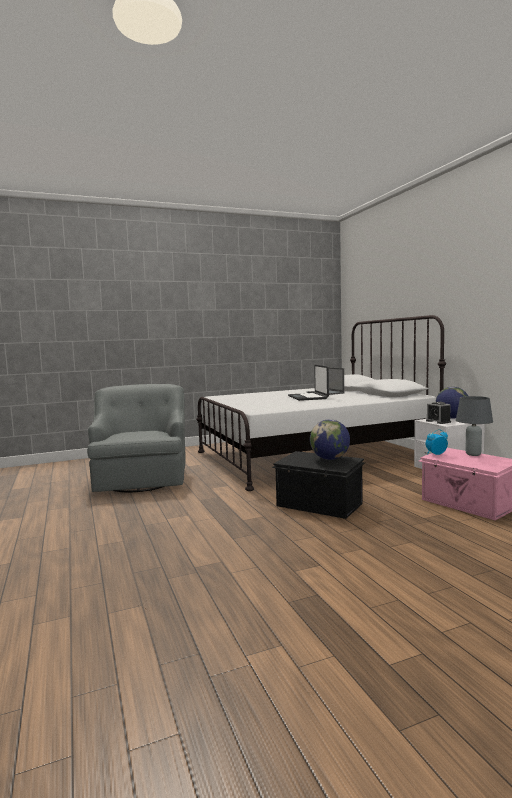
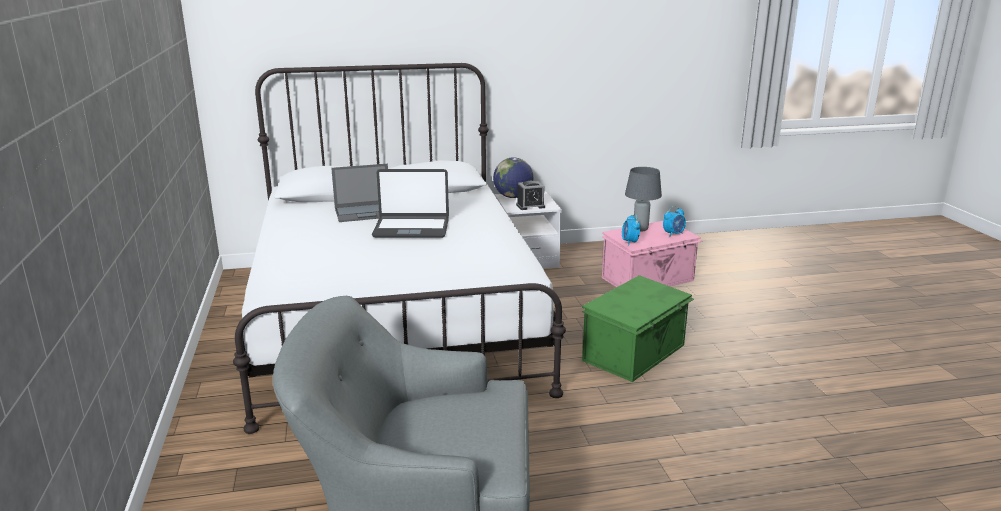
camera: 80 degrees left, 15 degrees up
(319, 505) = (635, 353): black storage box -> green storage box
(330, 459) = (636, 292): globe -> none
(483, 464) = (673, 234): none -> alarm clock

